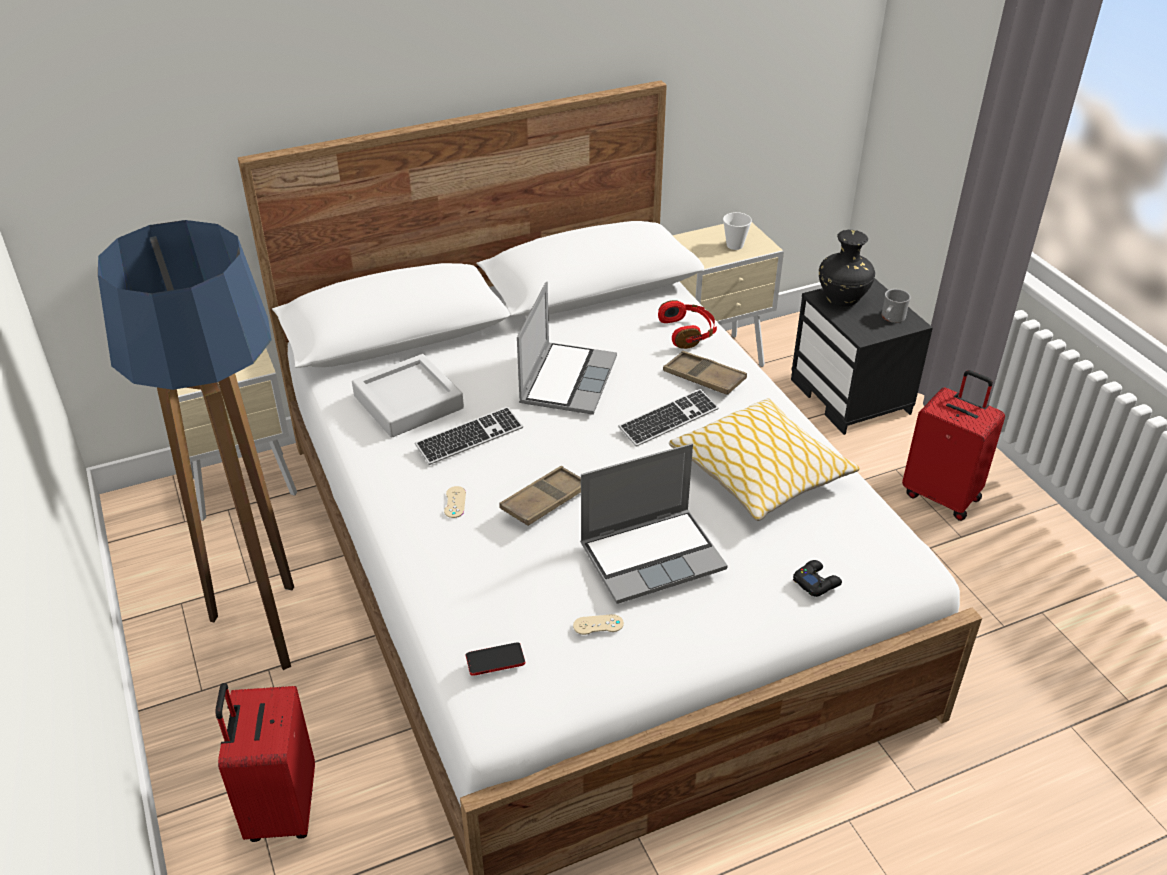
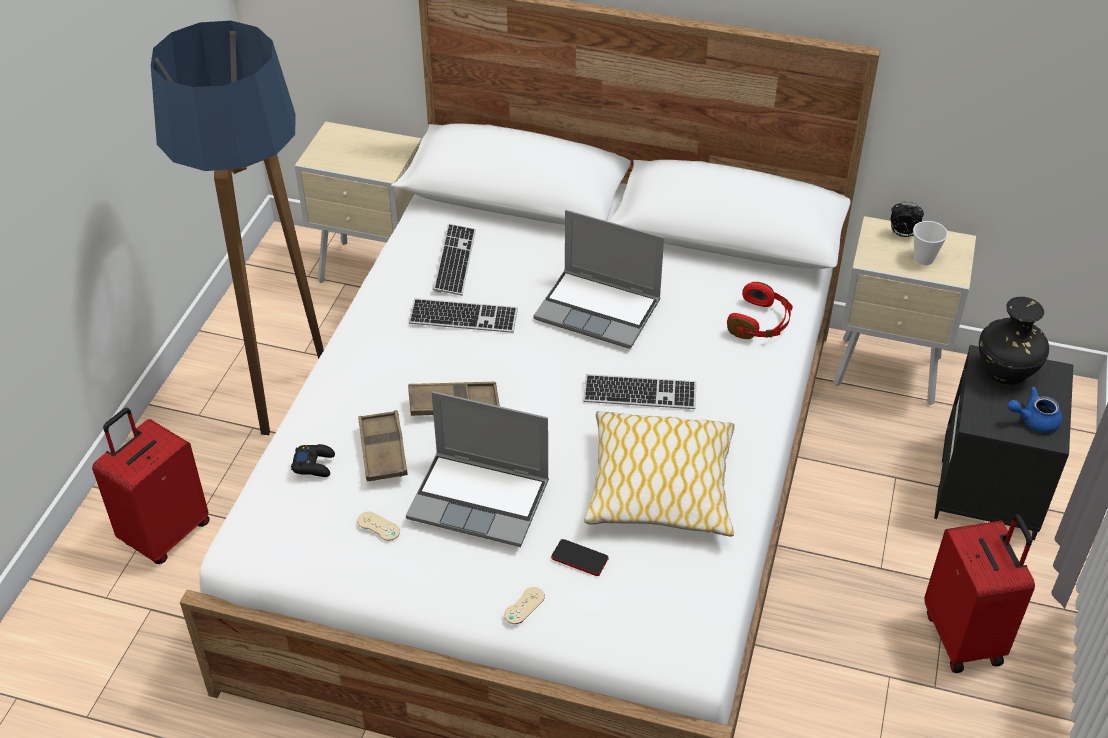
camera: 40 degrees right, 5 degrees up
(408, 402) = (455, 261): grey tray -> keyboard
(455, 502) = (393, 365): beige game controller -> beige game controller (524, 605)
(495, 660) = (279, 503): phone -> phone (579, 558)
(567, 380) = (599, 310): laptop -> laptop turned 60 degrees clockwise
(703, 237) = (902, 234): none -> alarm clock
(704, 378) = (720, 374): brown tray -> brown tray (383, 451)
(816, 582) = (584, 606): black game controller -> black game controller (314, 464)
(891, 318) = (1033, 420): grey mug -> blue teapot

